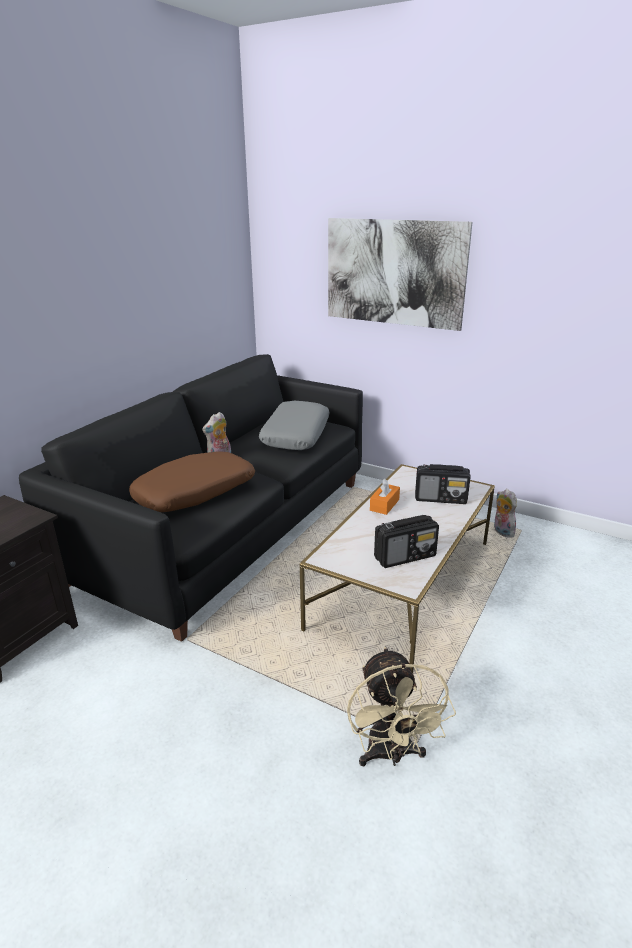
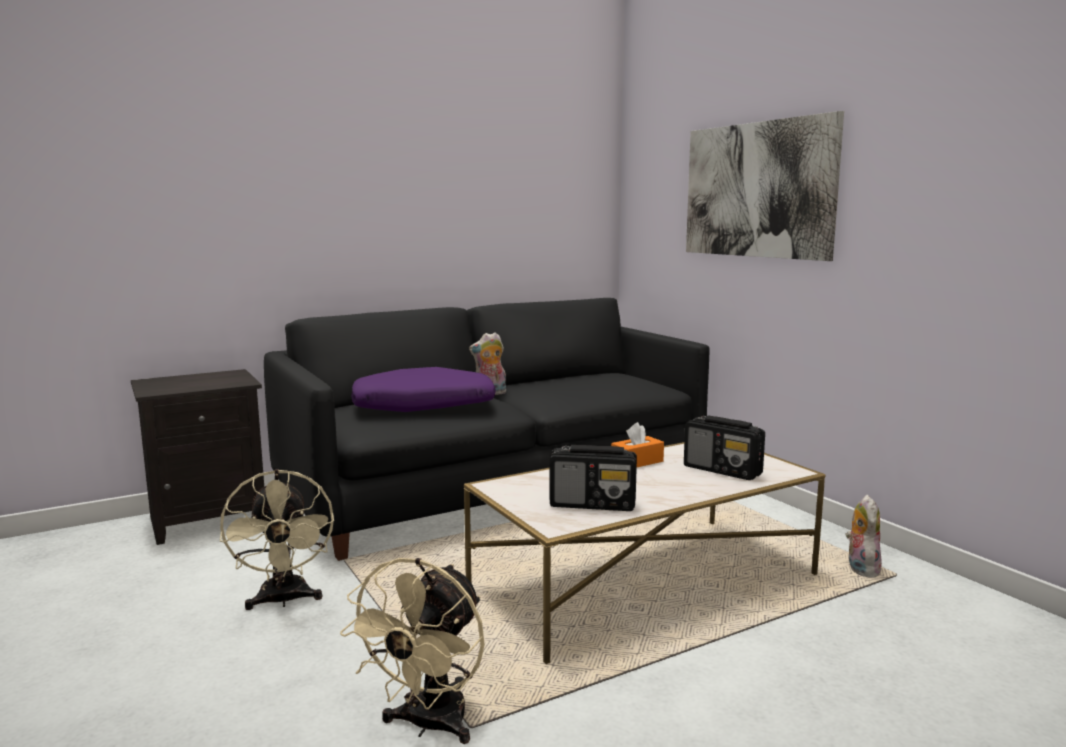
camera: 30 degrees right, 15 degrees down
(180, 696) = (284, 600): none -> beige fan
(195, 493) = (423, 407): brown pillow -> purple pillow
(295, 435) = (601, 386): grey pillow -> none

